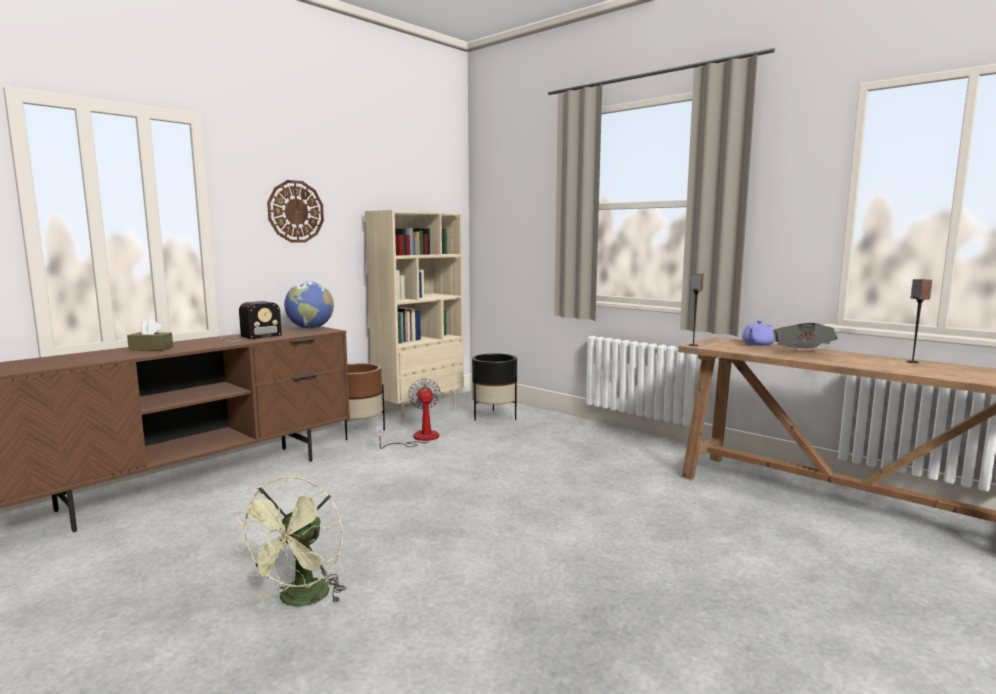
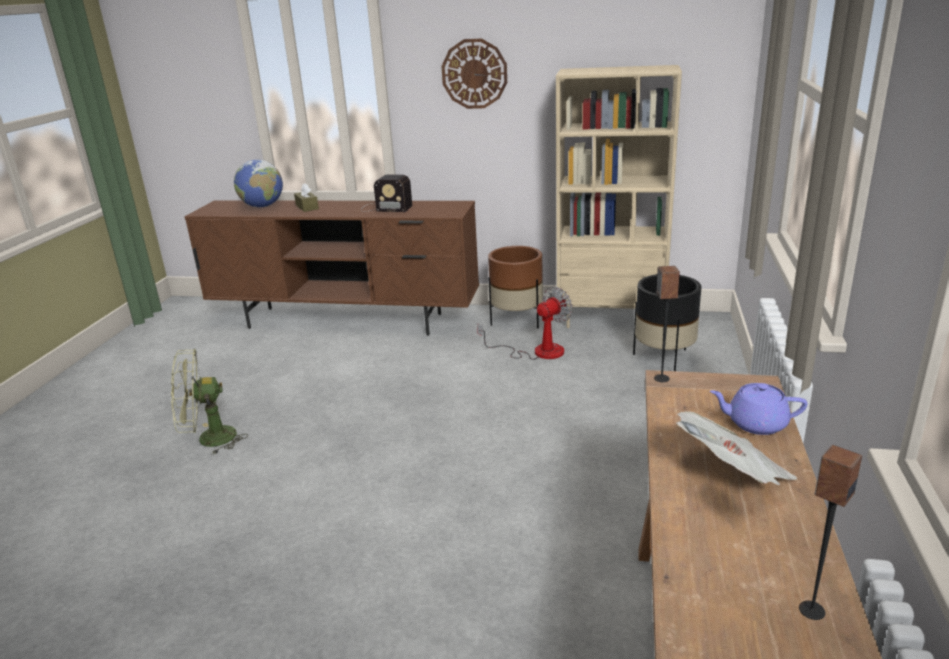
camera: 60 degrees right, 15 degrees up
(310, 328) = (453, 206): globe -> globe (262, 206)

